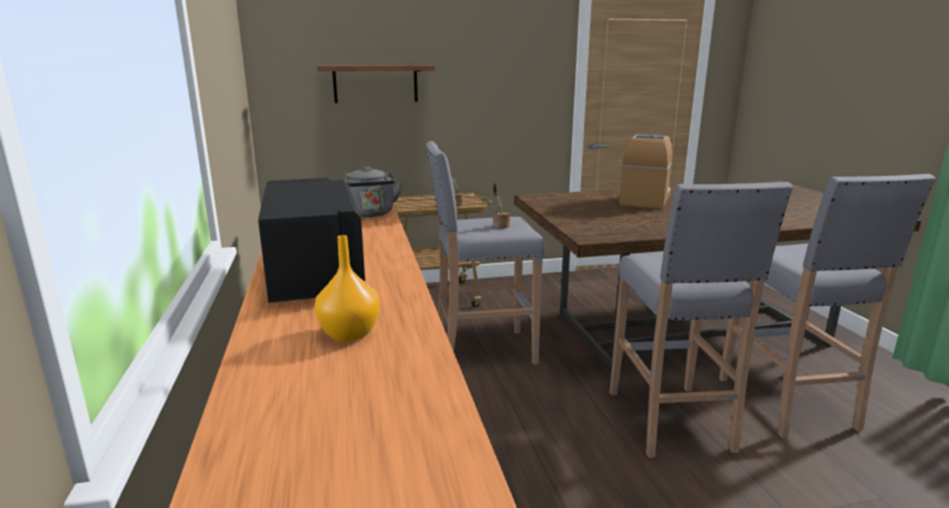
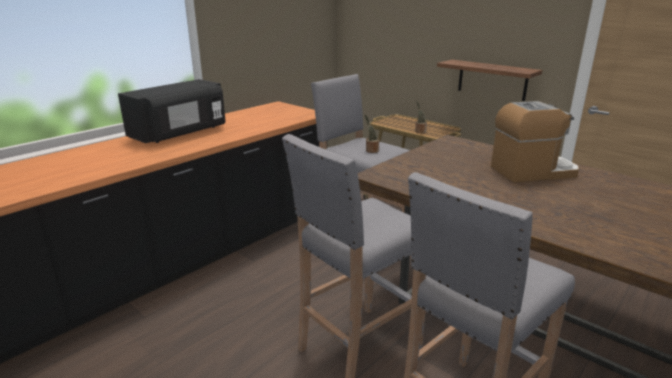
camera: 55 degrees right, 5 degrees up
(349, 334) = (107, 158): orange vase -> none
(371, 214) = (296, 116): grey kettle -> none
(375, 83) = (407, 25): shelf -> shelf (492, 80)

